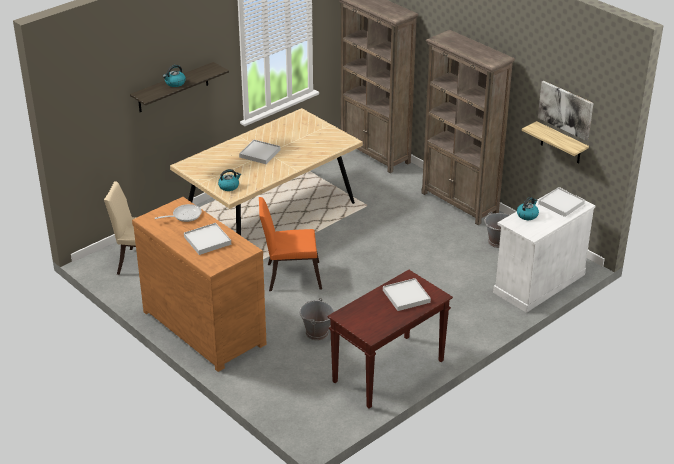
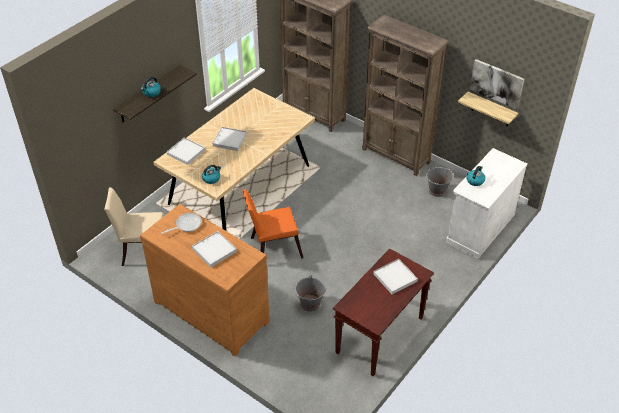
camera: 10 degrees left, 10 degrees up
(561, 204) = (499, 165): white tray -> white tray (186, 152)

